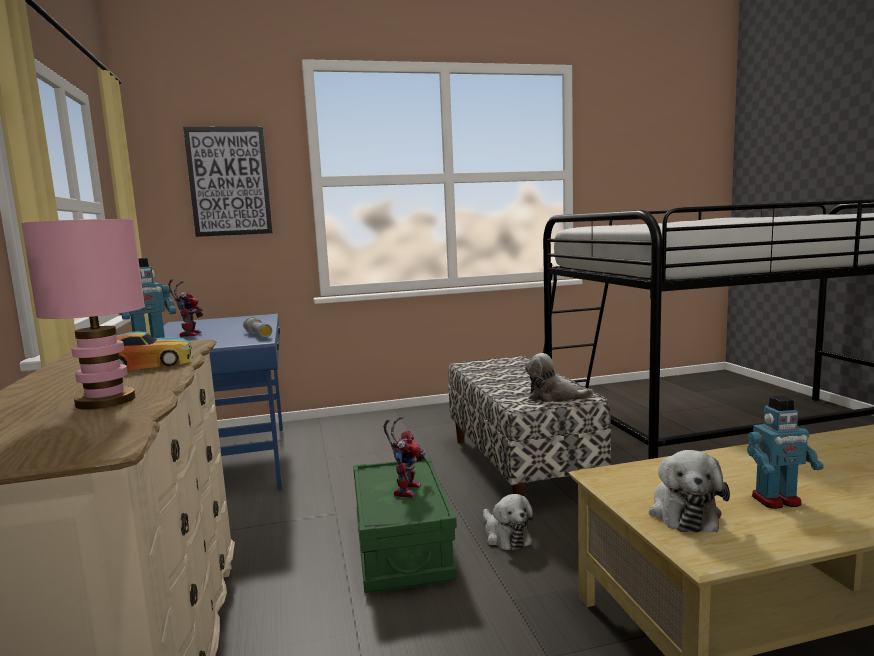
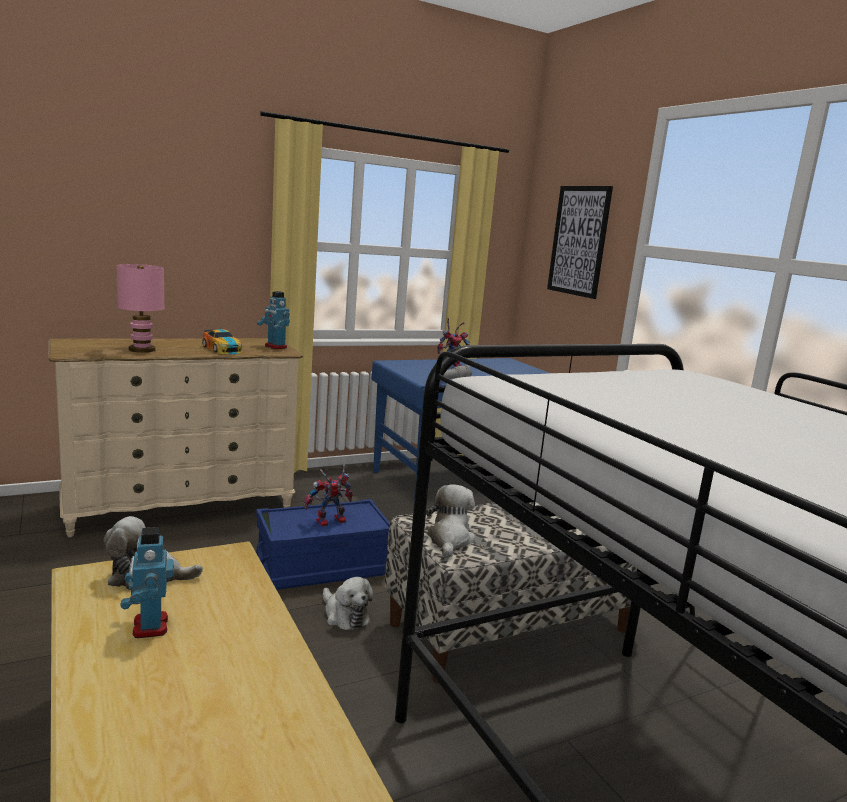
camera: 75 degrees right, 5 degrees up
(402, 548) = (322, 566): green storage box -> blue storage box
(406, 489) = (329, 522): toy robot -> toy robot turned 150 degrees clockwise
(505, 536) = (344, 615): plush toy -> plush toy turned 90 degrees counterclockwise

